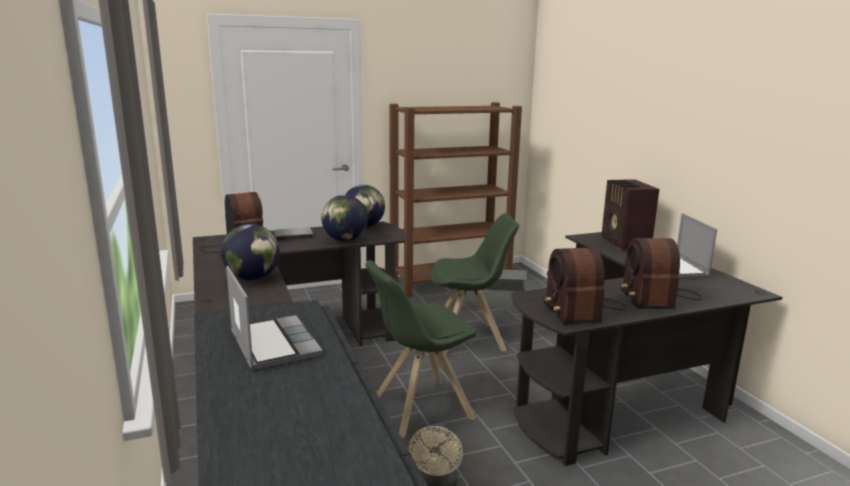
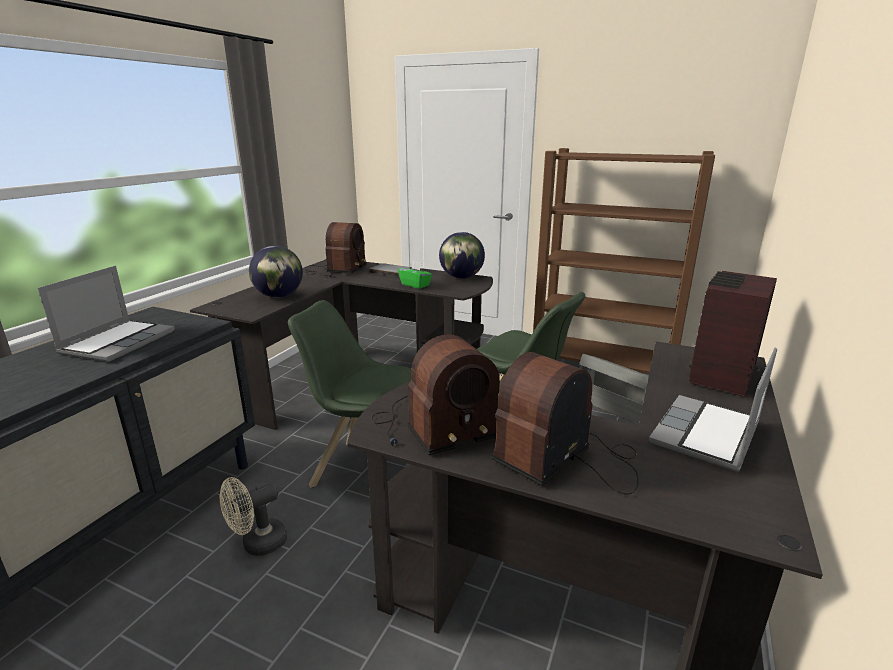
camera: 45 degrees right, 5 degrees up
(345, 240) = (415, 285): globe -> green tissue box
(580, 309) = (432, 426): radio -> radio turned 150 degrees counterclockwise

